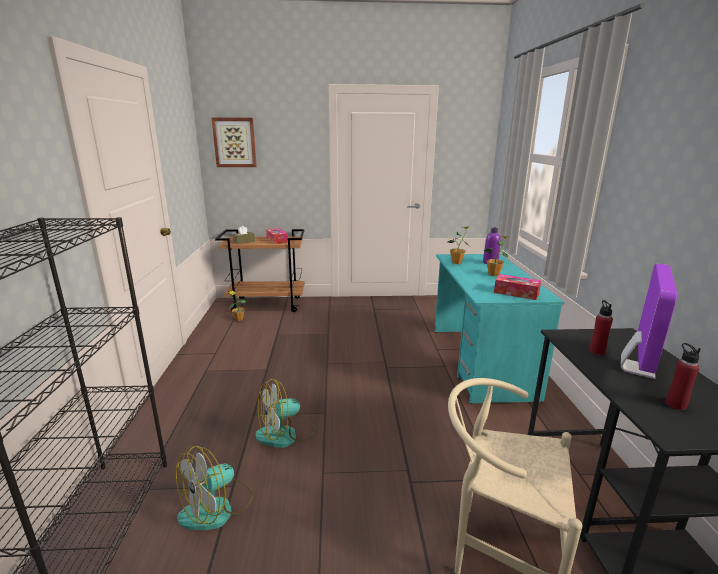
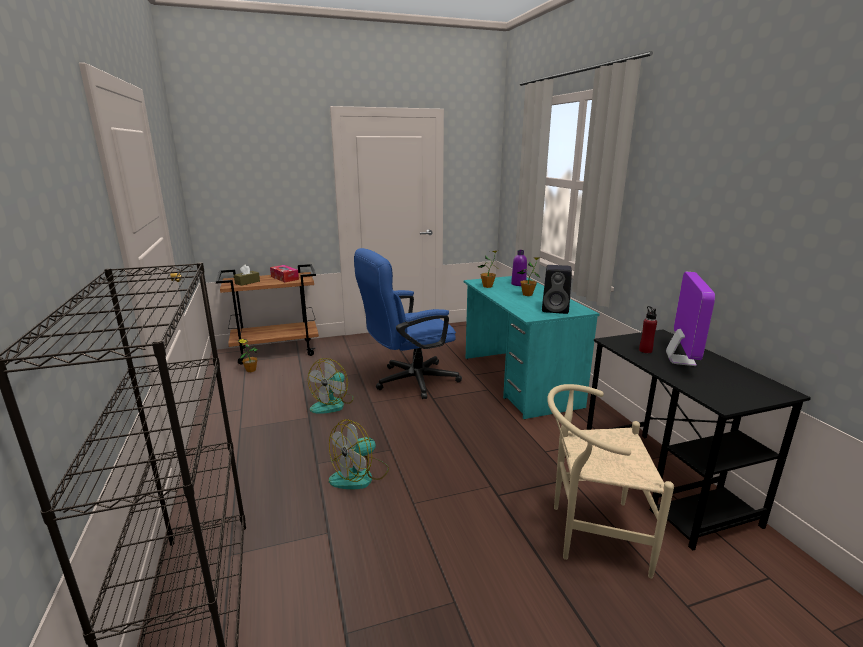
camera: 15 degrees left, 0 degrees up
(217, 508) = (322, 555): fan -> fan (333, 404)
(235, 142) = (226, 171): picture -> none
(370, 347) = (409, 381): none -> blue office chair
(516, 293) = (556, 309): tissue box -> black speaker
(675, 404) = (718, 382): red bottle -> none

